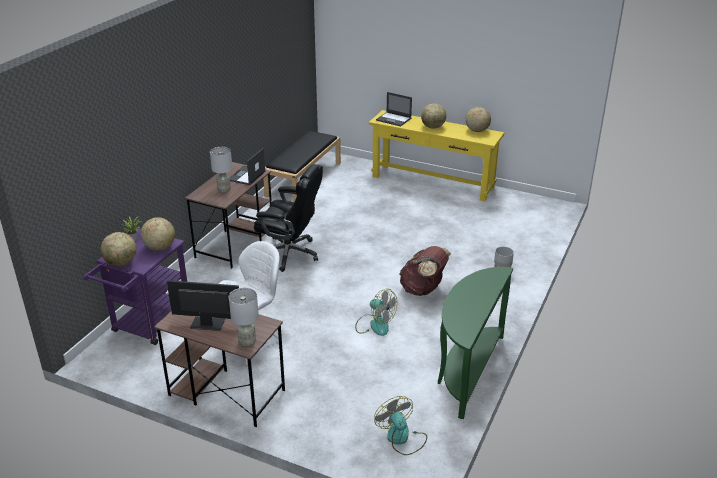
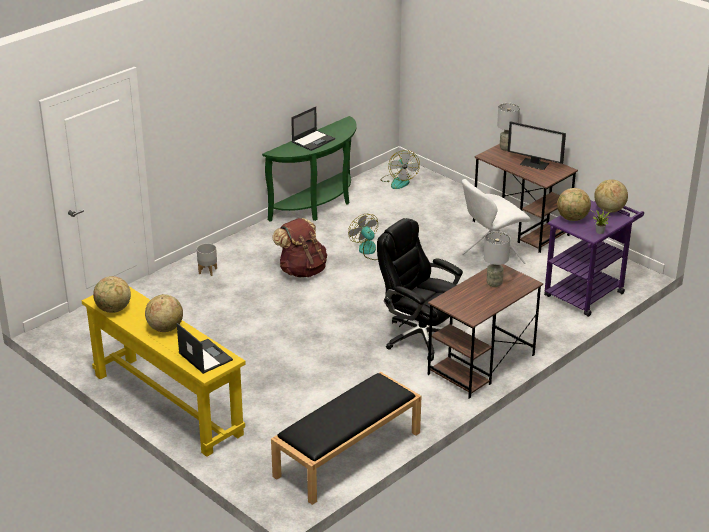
camera: 160 degrees left, 0 degrees up
(246, 176) = (461, 299): laptop -> laptop (313, 140)

